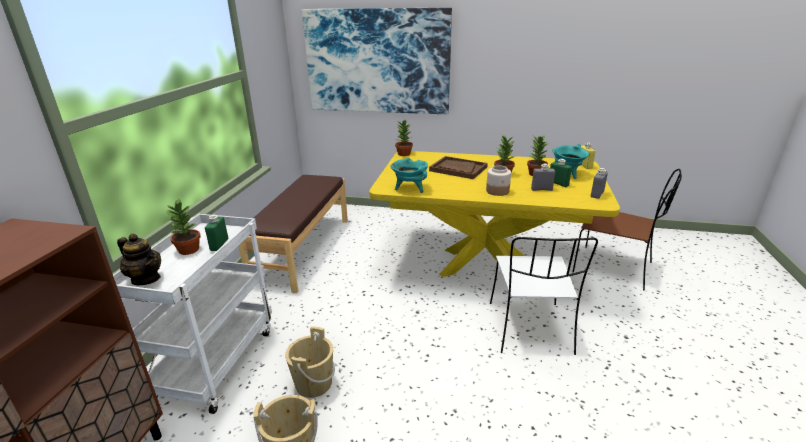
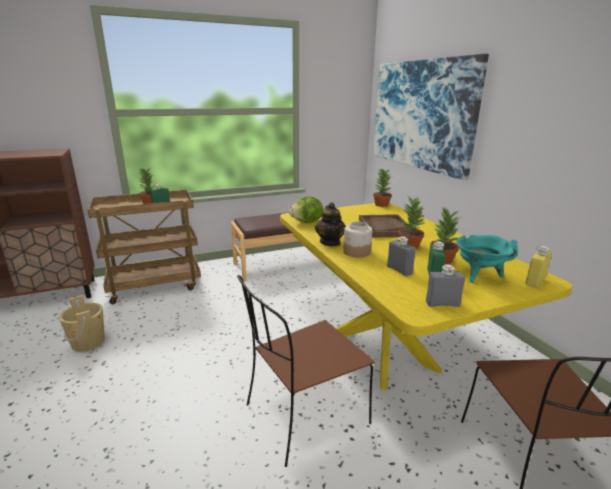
camera: 55 degrees right, 5 degrees down
(146, 279) = (111, 205): teapot -> teapot (330, 242)
(216, 361) = (156, 286): white cart -> brown cart
(313, 383) = (153, 325): beige bucket -> none
(410, 188) = (307, 222): turquoise cooking pot -> lettuce
(530, 329) = (304, 415): white chair -> brown chair

